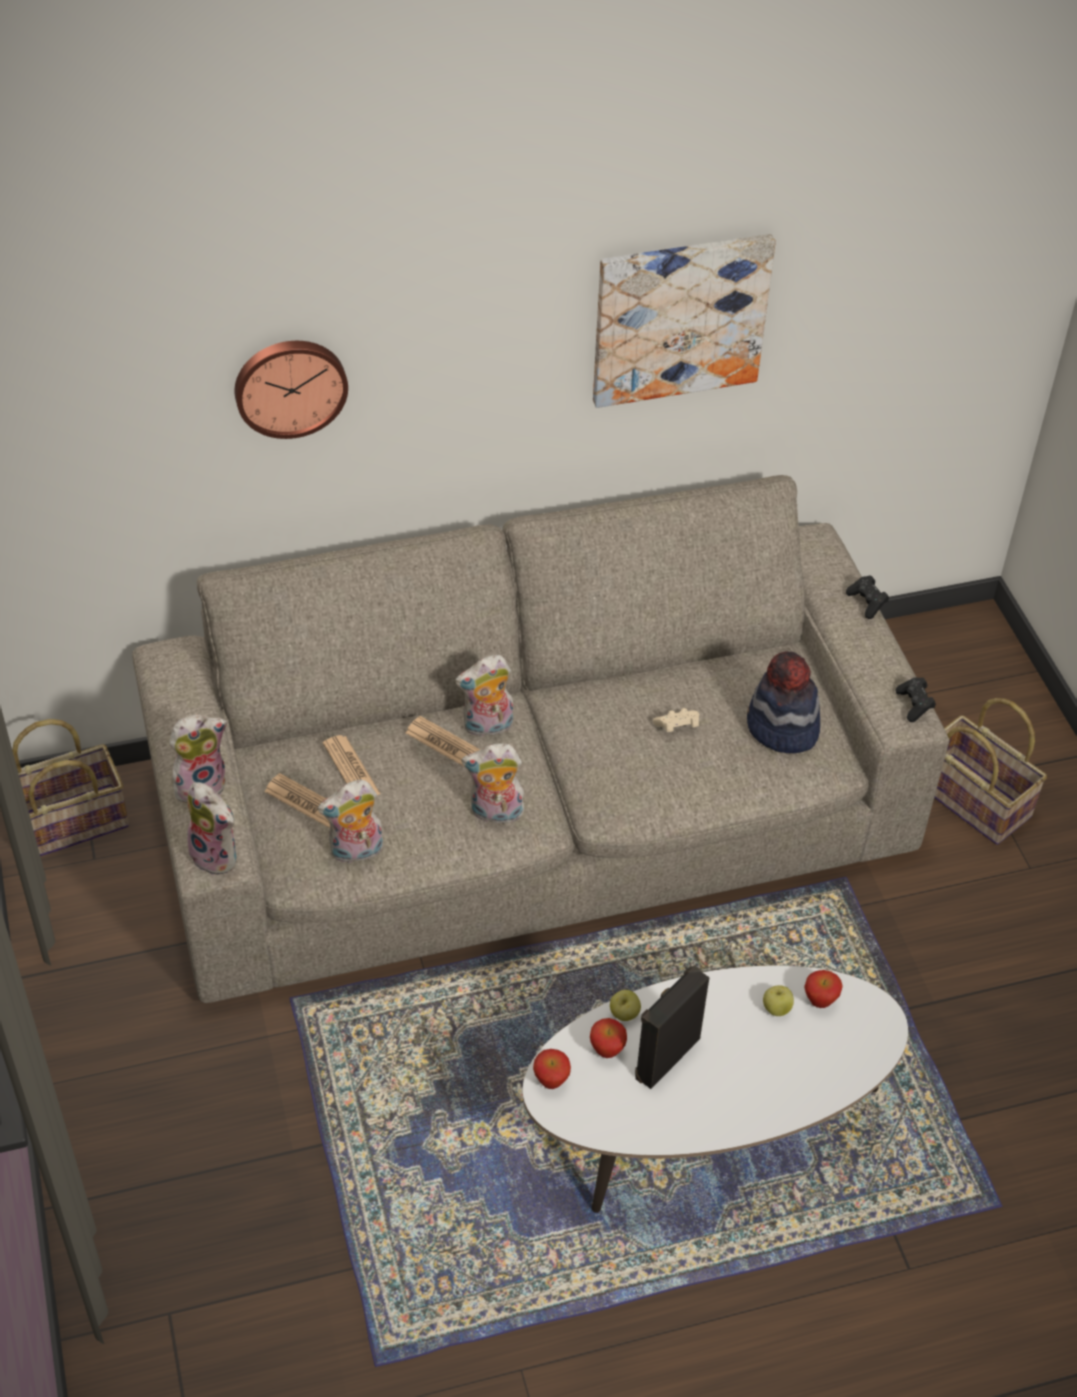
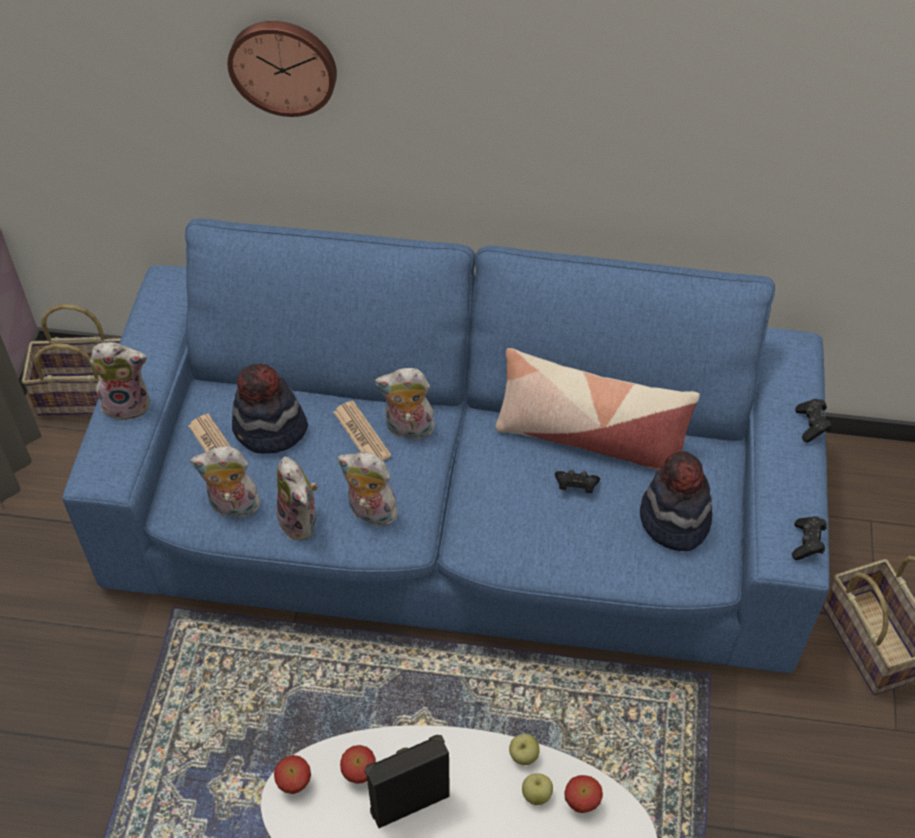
camera: 25 degrees right, 5 degrees up
(218, 855) = (106, 472): plush toy -> plush toy (301, 521)
(351, 769) = (270, 430): newspaper -> hat
(533, 816) = (457, 517): beige sofa -> blue sofa
(624, 1014) = (394, 744): apple -> apple (523, 755)
(665, 679) = (590, 437): none -> pillow
(677, 727) = (575, 486): beige game controller -> black game controller
(679, 318) = (680, 94): picture -> none

